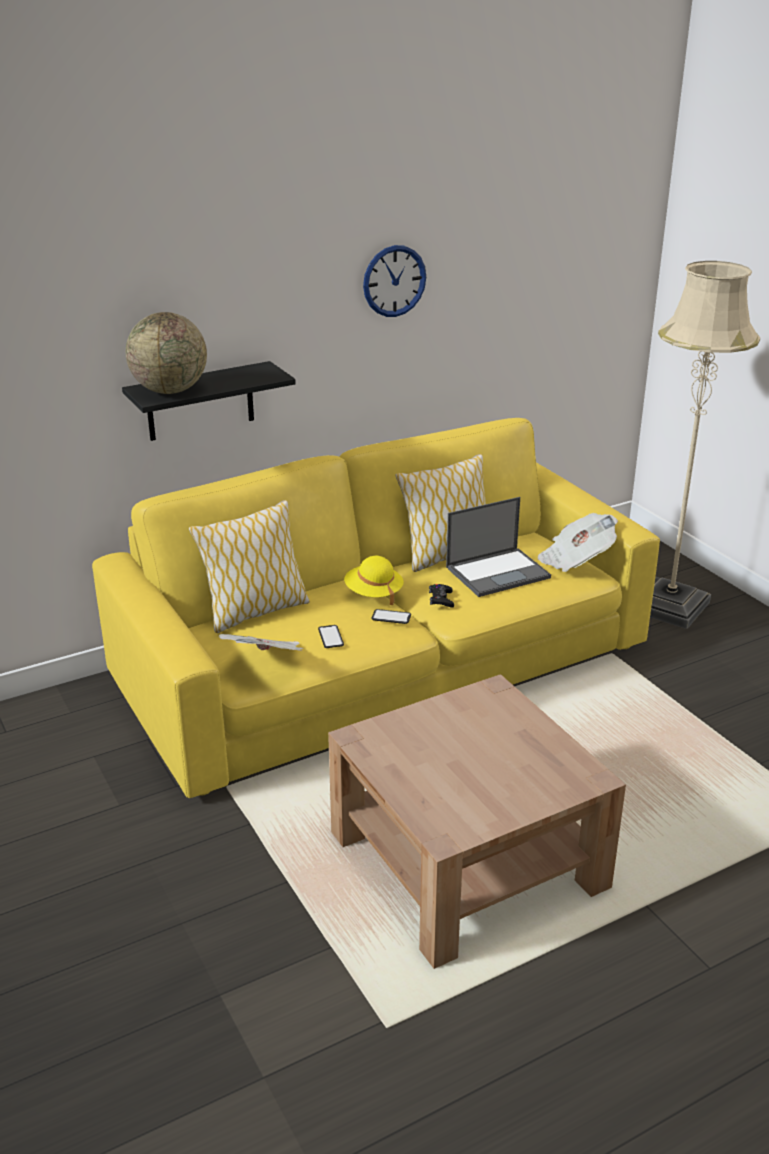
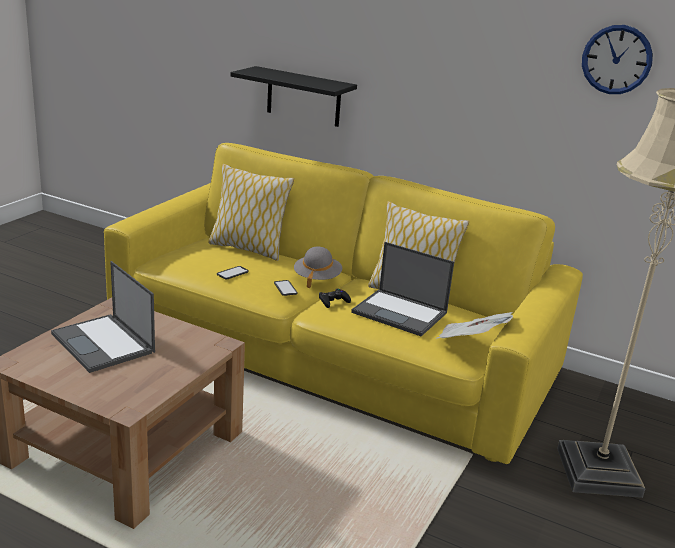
camera: 55 degrees right, 5 degrees down
(170, 391) = (265, 73): globe -> none
(266, 661) = (182, 261): newspaper -> none
(373, 593) = (317, 278): yellow hat -> grey hat
(394, 281) = (471, 52): wall clock -> wall clock (616, 59)
(444, 763) = (104, 343): none -> laptop

